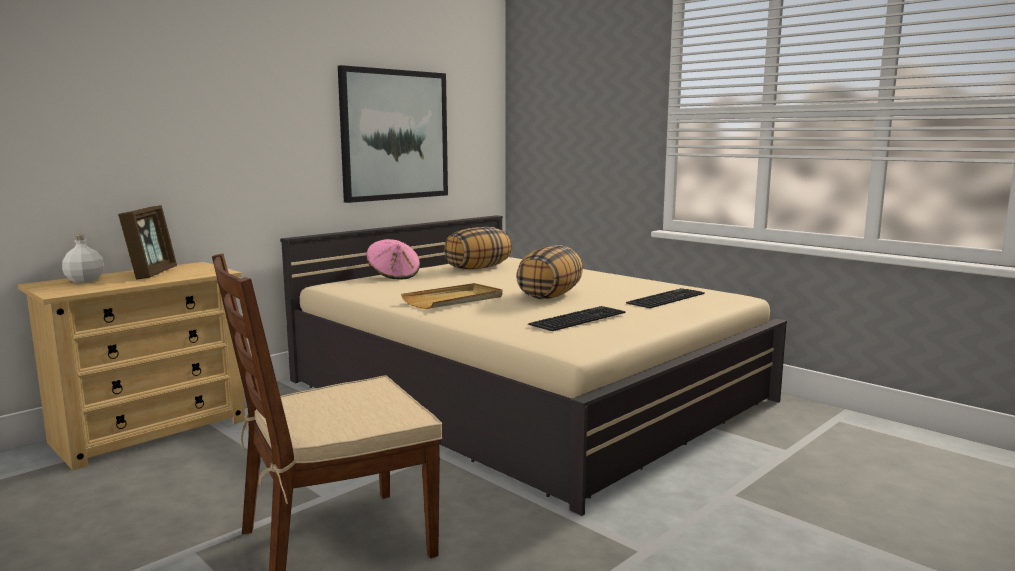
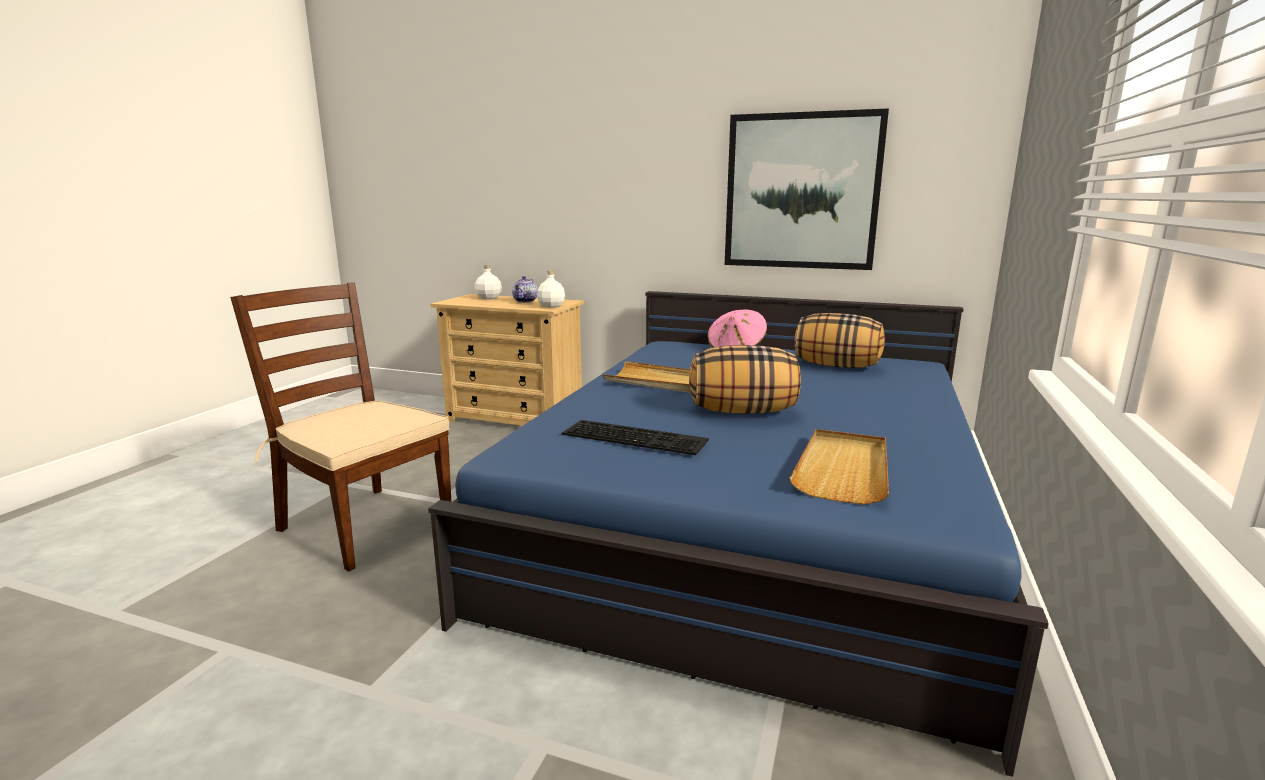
camera: 65 degrees right, 5 degrees up
(152, 273) = (525, 301): picture frame -> teapot
(211, 270) = (551, 306): none -> white bottle
(524, 390) = (752, 522): beige bed -> blue bed
(665, 298) = (843, 469): keyboard -> beige tray

